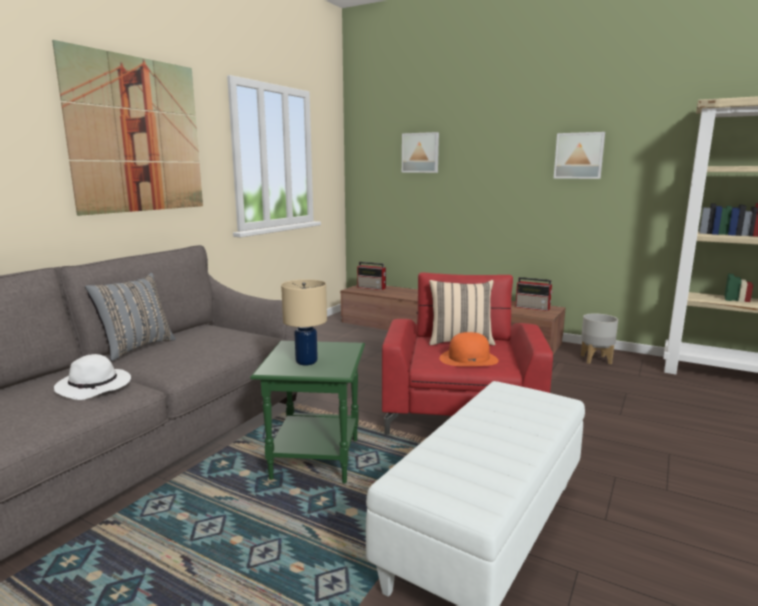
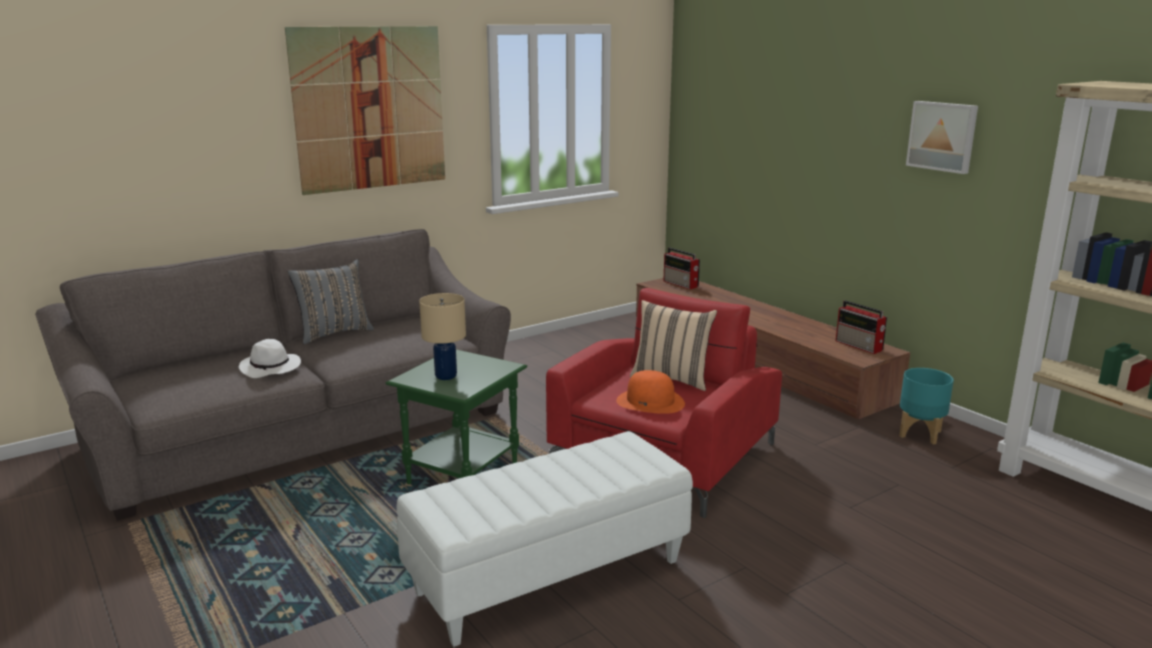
camera: 25 degrees right, 5 degrees up
(420, 153) = (754, 108): picture -> none
(596, 359) = (920, 434): grey planter -> turquoise planter

